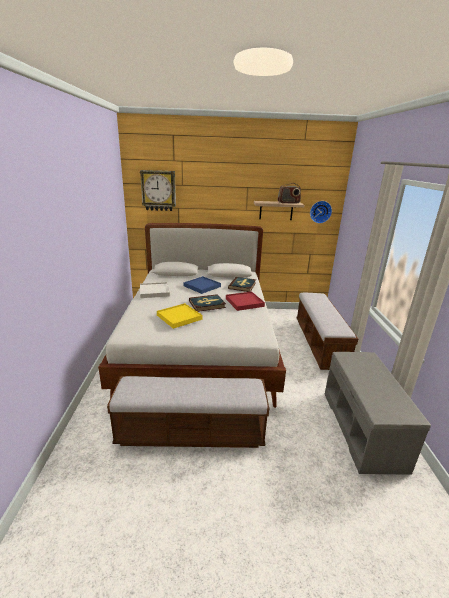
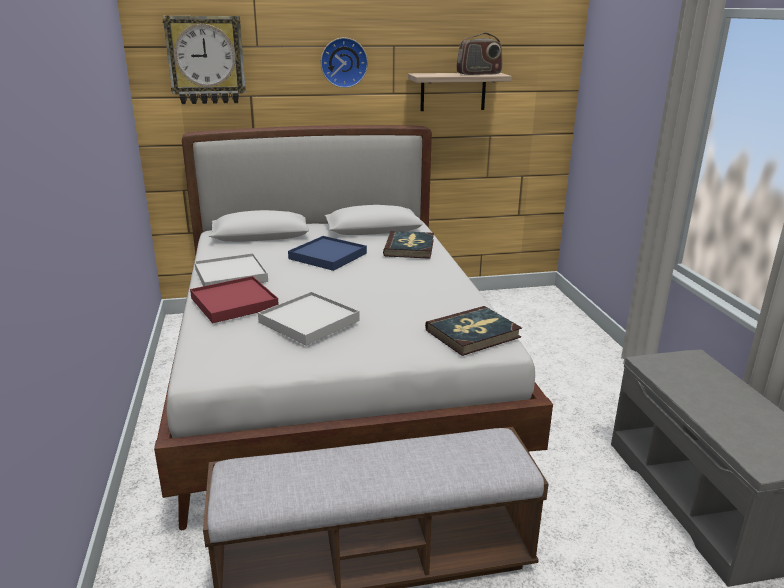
camera: 10 degrees left, 0 degrees up
(179, 317) = (309, 322): yellow tray -> white tray
(207, 304) = (355, 290): book -> book (473, 334)
(244, 302) = (428, 279): red tray -> red tray (234, 303)
(319, 343) = (567, 349): bench -> none
(320, 211) = (538, 90): wall clock -> wall clock (343, 62)

